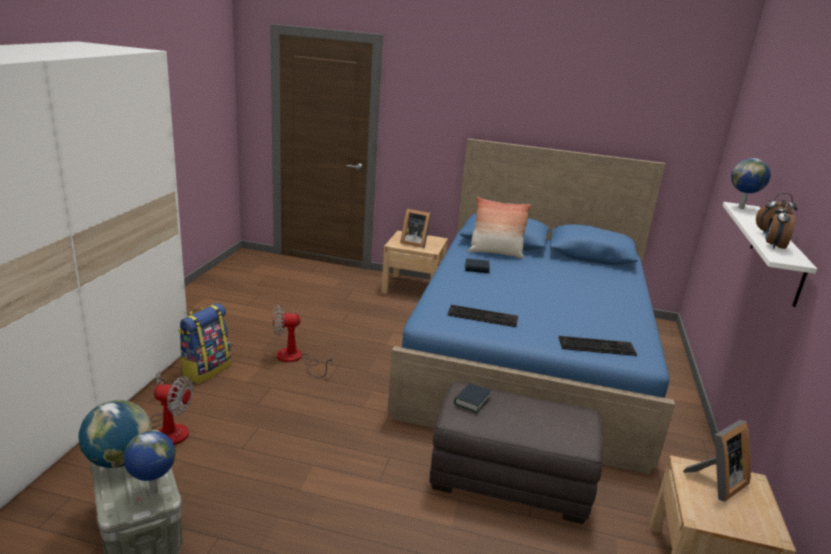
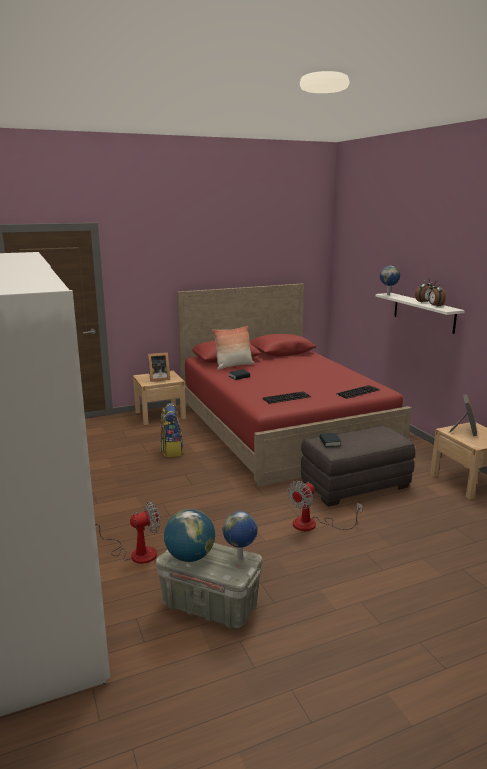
camera: 35 degrees left, 5 degrees down
(206, 370) = (100, 513): backpack -> backpack (171, 450)
(295, 359) = (152, 482): fan -> fan (313, 525)
(529, 357) = (282, 427): blue bed -> red bed

